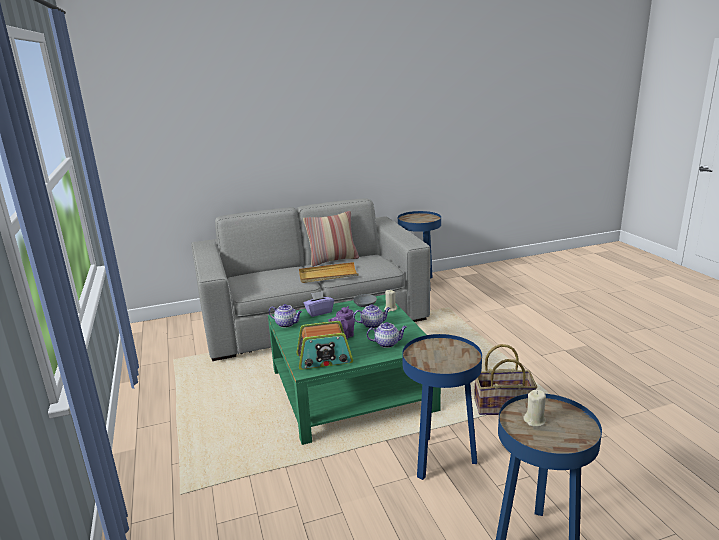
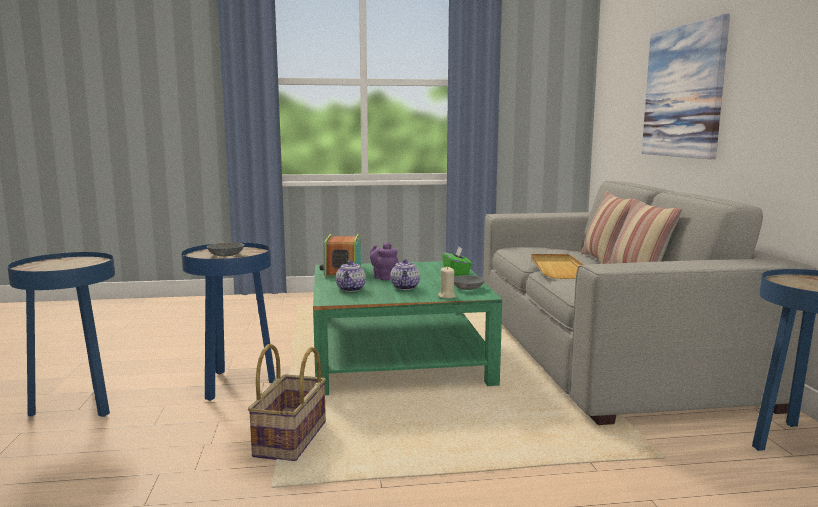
camera: 100 degrees right, 10 degrees down
(250, 142) = (683, 92): none -> picture
(278, 268) = (604, 260): none -> pillow
(287, 324) = (433, 264): teapot -> none
(319, 312) = (456, 273): purple tissue box -> green tissue box
(445, 354) = (227, 255): none -> grey bowl
(534, 420) = (76, 263): beige candle -> none

